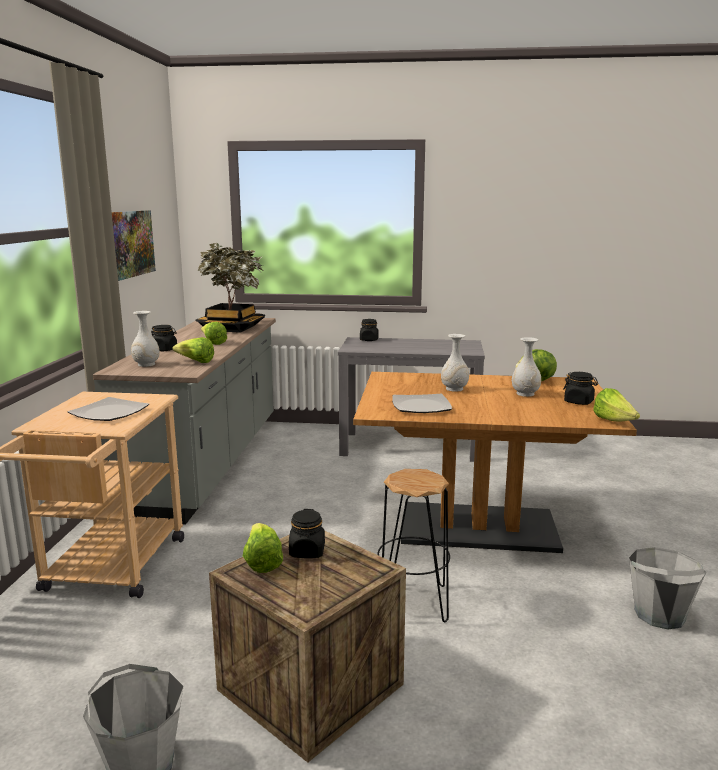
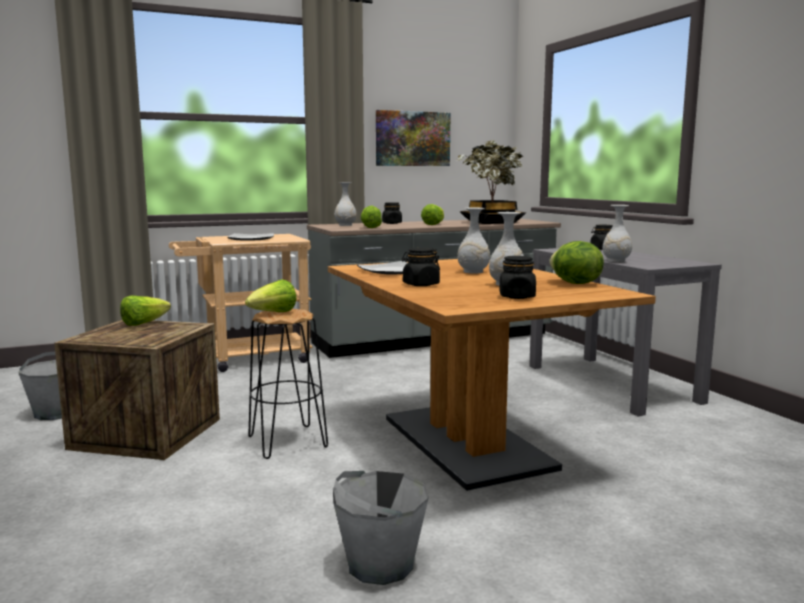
camera: 60 degrees right, 5 degrees down
(307, 551) = (166, 328): black jar -> black jar (420, 284)
(436, 351) = (616, 261): none -> white vase
(614, 422) = (459, 308): lettuce -> lettuce (273, 314)

